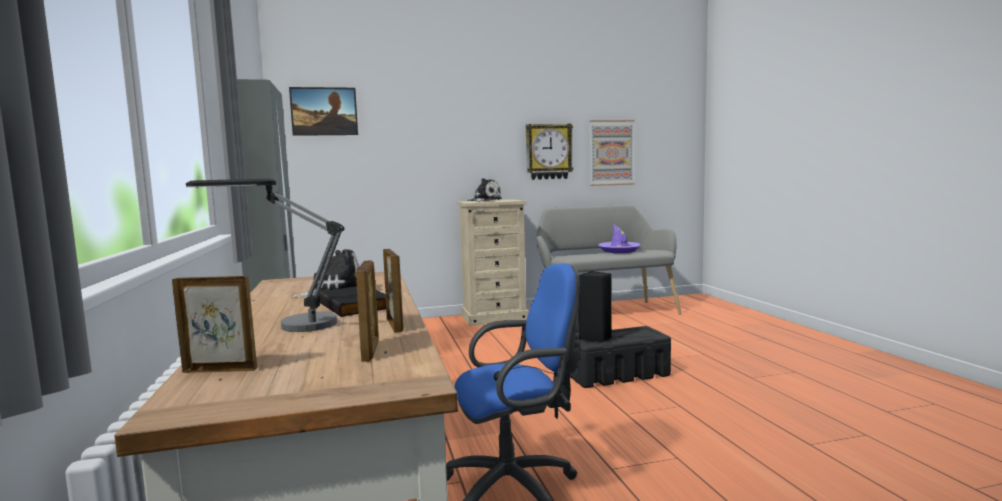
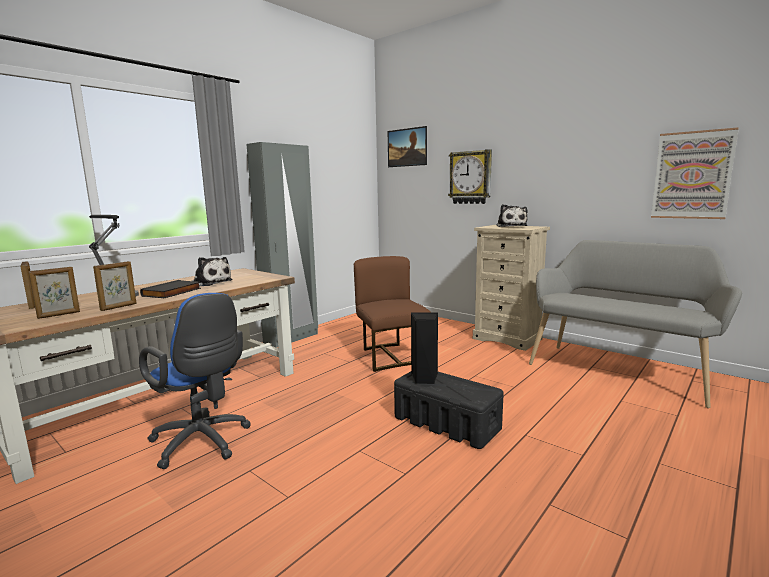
camera: 55 degrees right, 5 degrees up
(448, 359) = (391, 356): none -> brown chair
(548, 151) = (598, 175): wall clock -> wall clock (470, 177)
(619, 251) = (646, 303): purple hat -> none

